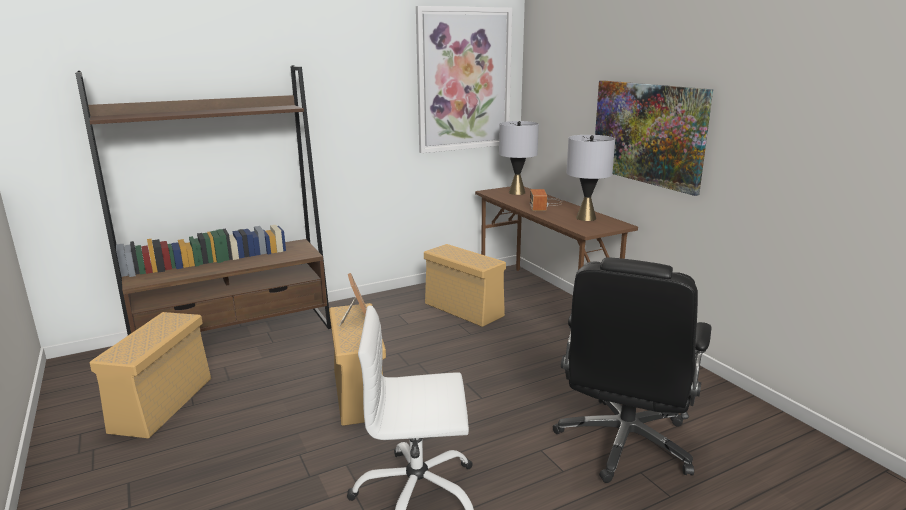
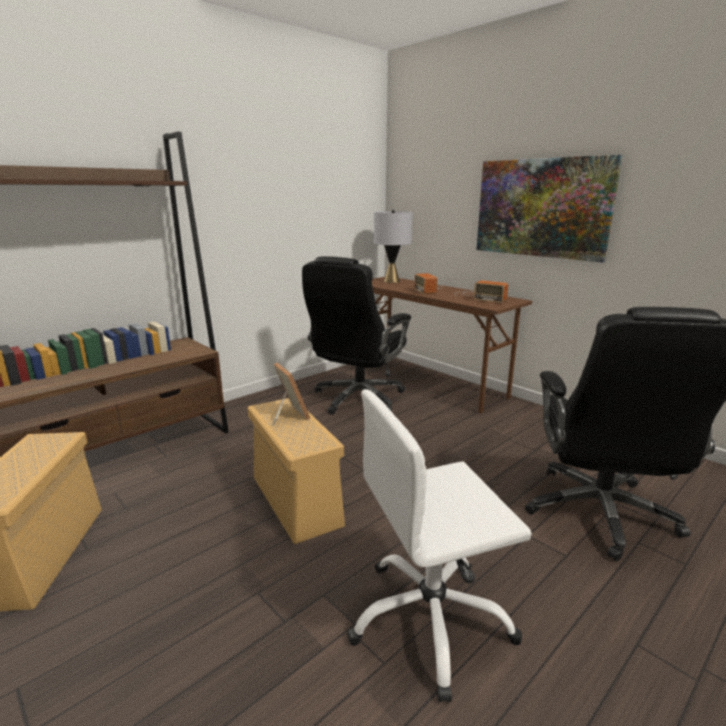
camera: 15 degrees left, 0 degrees up
(462, 309) = (358, 398): beige storage box -> black office chair
(464, 80) = (337, 168): picture -> none
(586, 218) = (478, 296): grey table lamp -> radio

